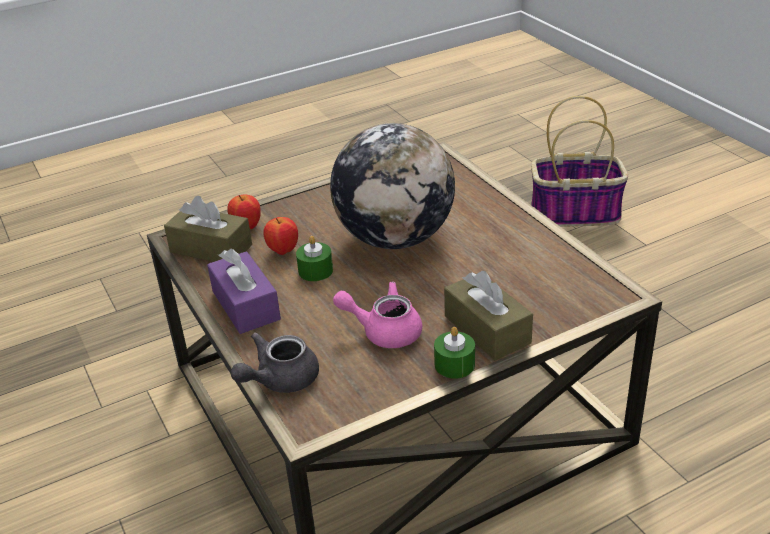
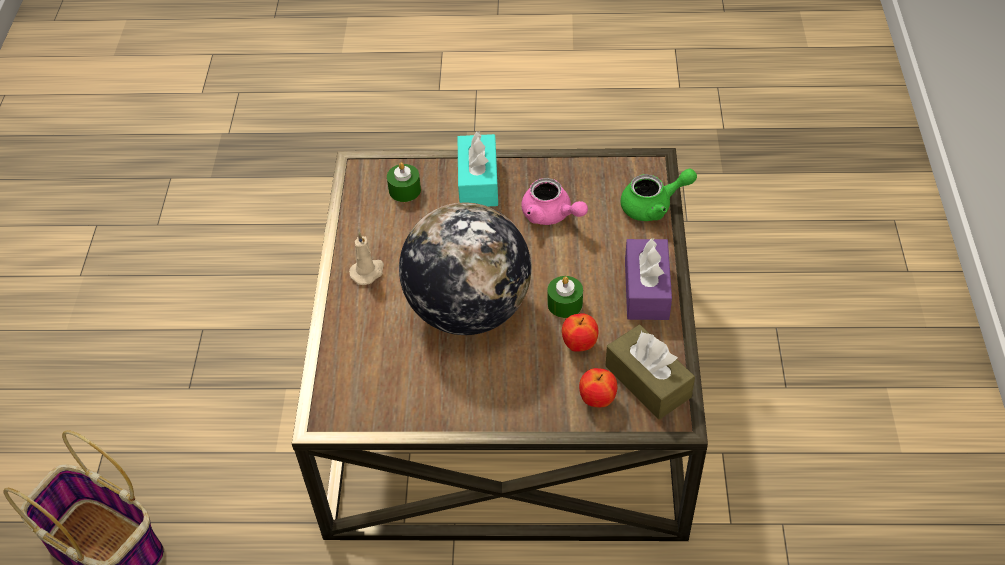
camera: 150 degrees left, 15 degrees up
(279, 380) = (653, 206): grey teapot -> green teapot
(454, 364) = (524, 165): green candle -> green candle (404, 190)
(487, 329) = (478, 181): brown tissue box -> turquoise tissue box
(505, 230) = (368, 272): none -> beige candle

